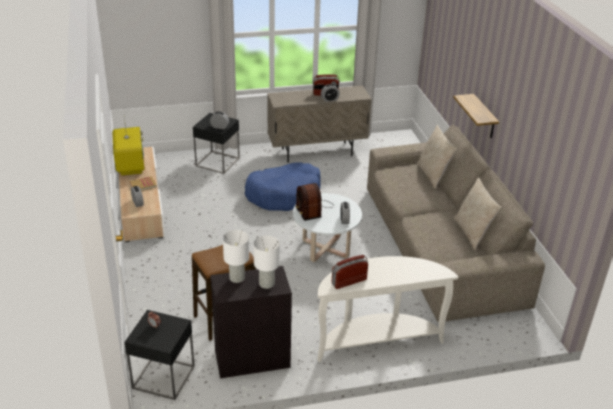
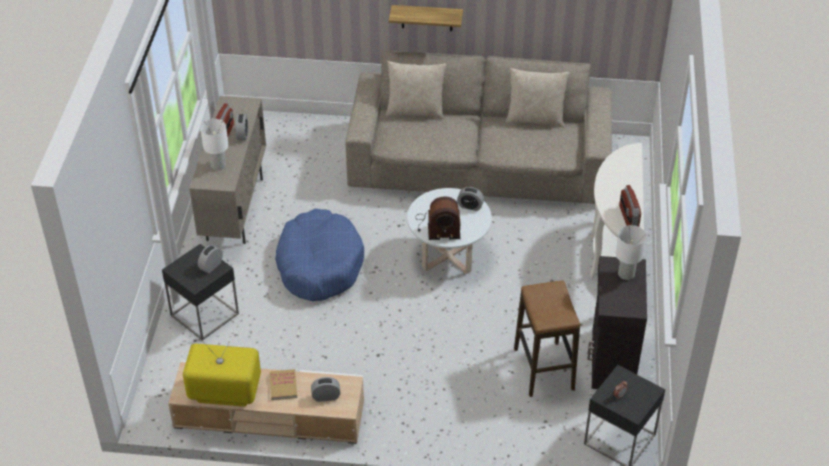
camera: 70 degrees left, 10 degrees up
(237, 278) = (610, 294): white table lamp -> white table lamp (218, 165)

